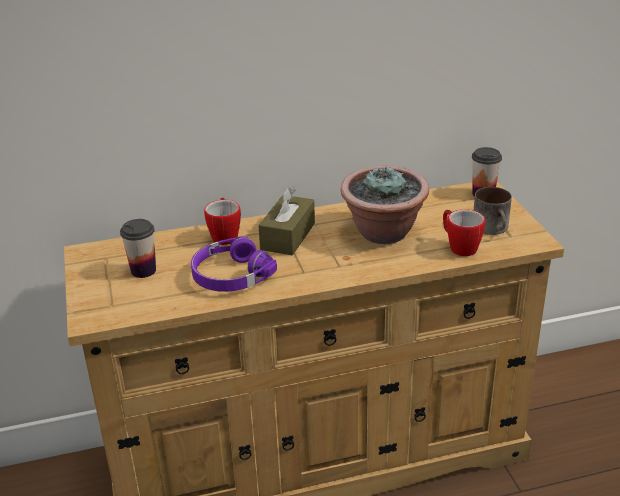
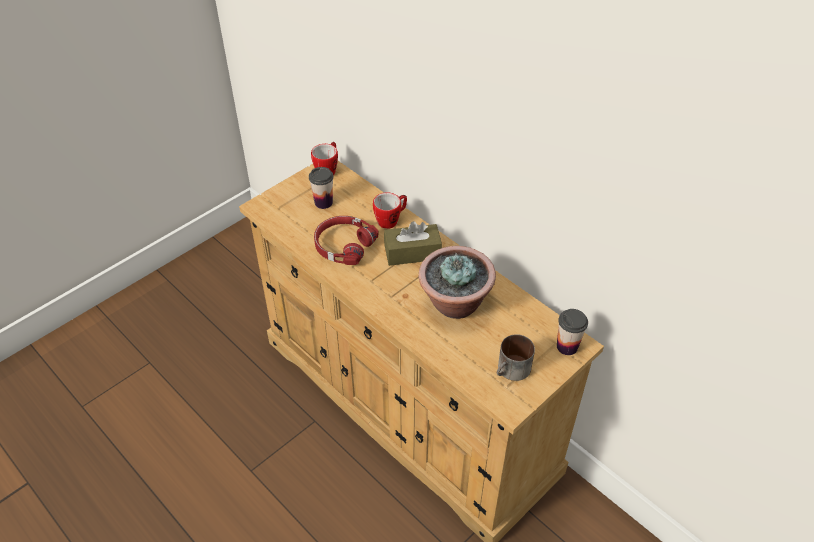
camera: 60 degrees right, 15 degrees up
(230, 275) = (343, 245): purple headphones -> red headphones
(459, 247) = (465, 357): mug -> mug (328, 169)

